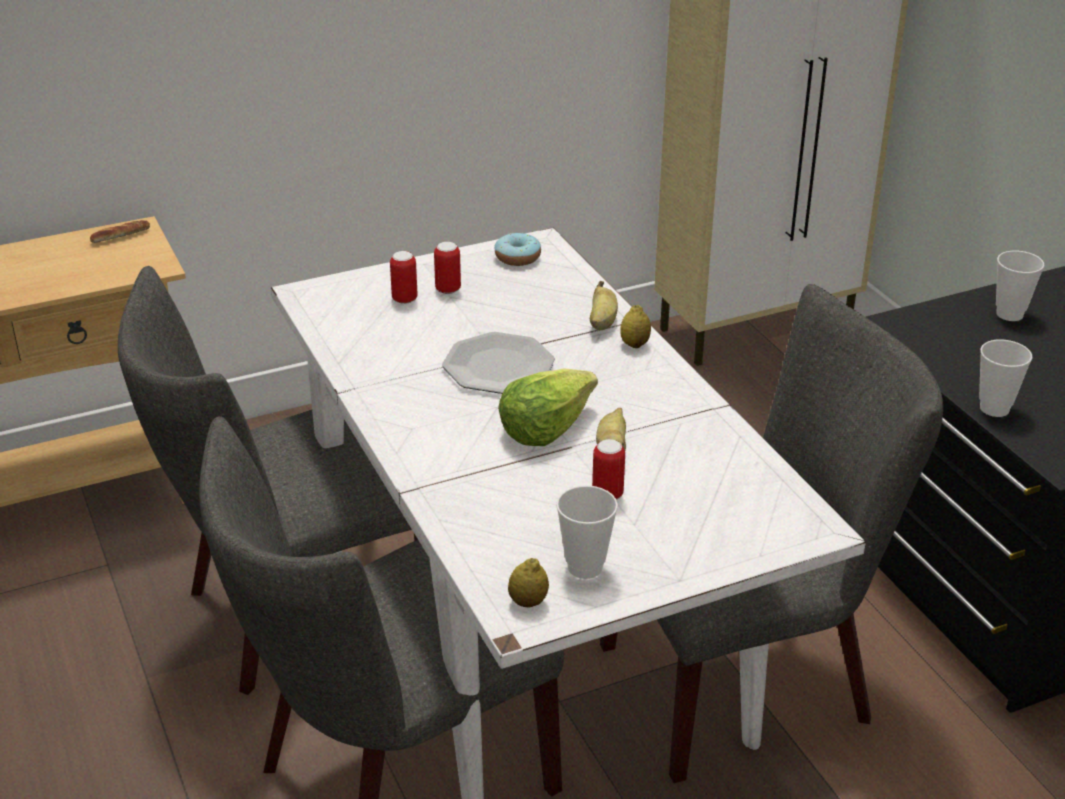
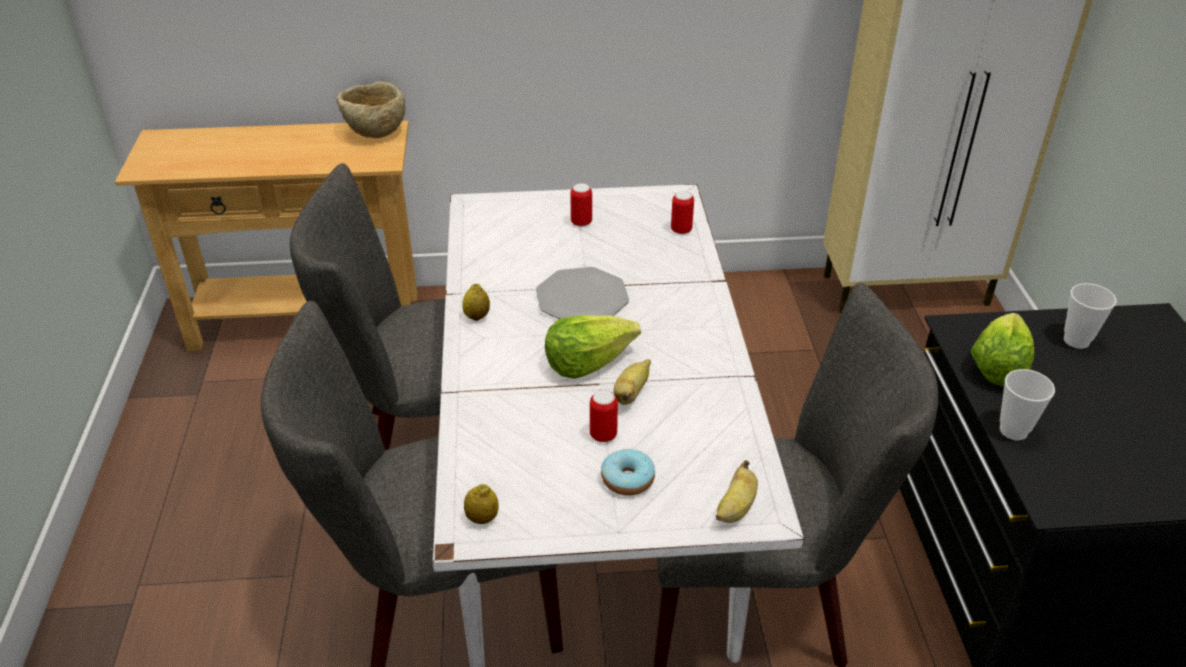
camera: 20 degrees right, 5 degrees up
(121, 236) = (375, 132): bread -> beige bowl
(404, 299) = (543, 224): can -> can (681, 230)
(517, 257) = (652, 205): donut -> donut (627, 479)
(585, 567) = (546, 498): cup -> none
(602, 322) = (688, 276): banana -> banana (735, 508)
(634, 344) = (704, 302): lemon -> lemon (477, 316)
(949, 352) = (998, 366): none -> lettuce

